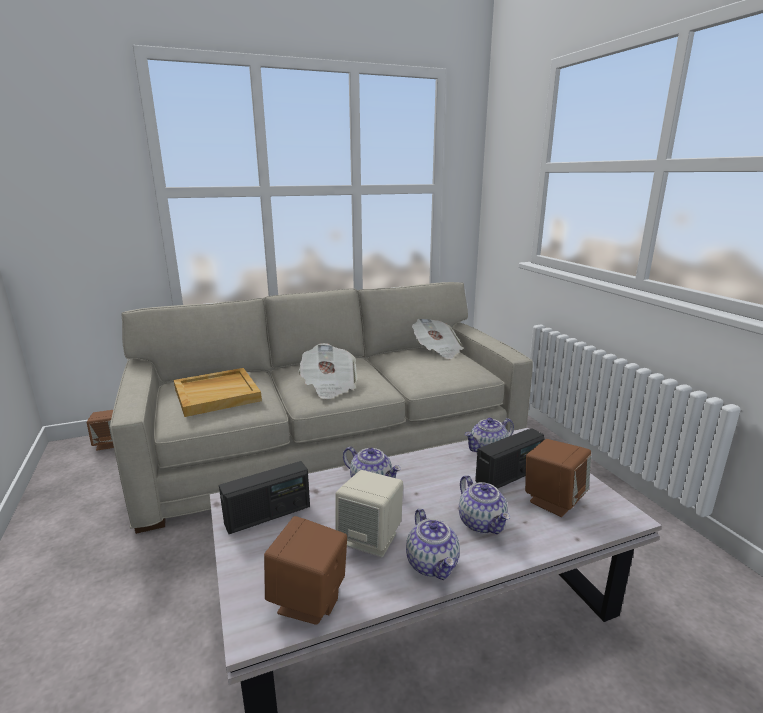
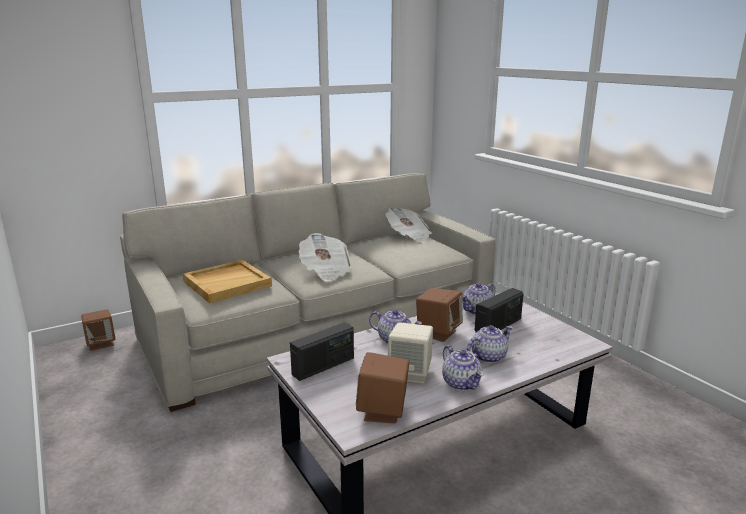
camera: 10 degrees left, 0 degrees up
(482, 523) = (488, 356): teapot -> teapot turned 90 degrees counterclockwise
(553, 500) = (535, 338): brown speaker -> brown speaker (438, 332)

